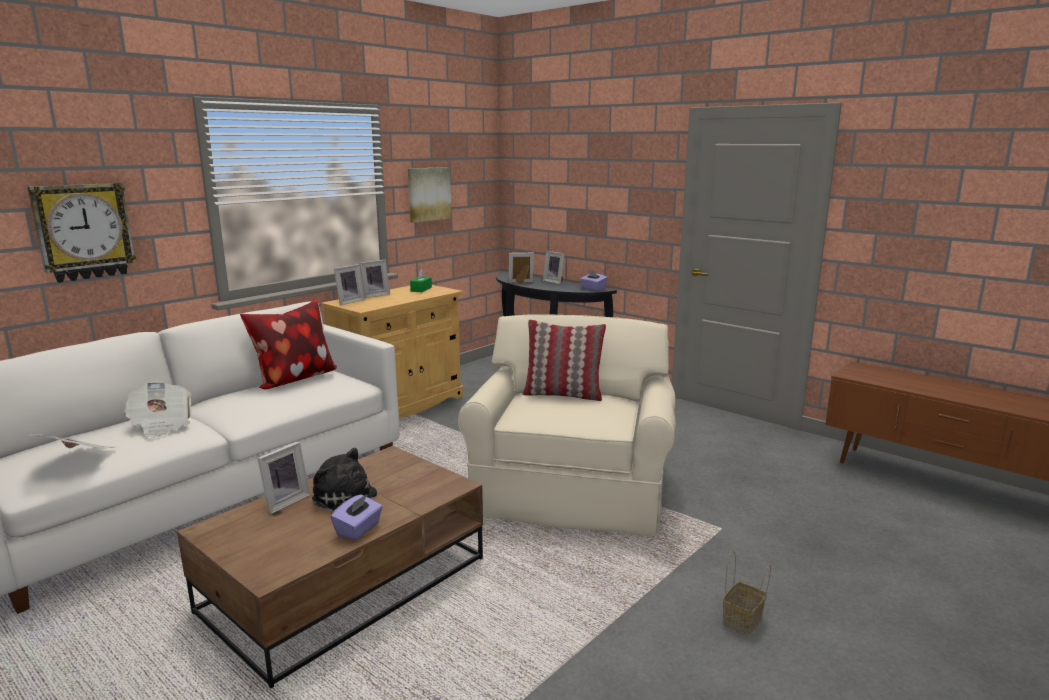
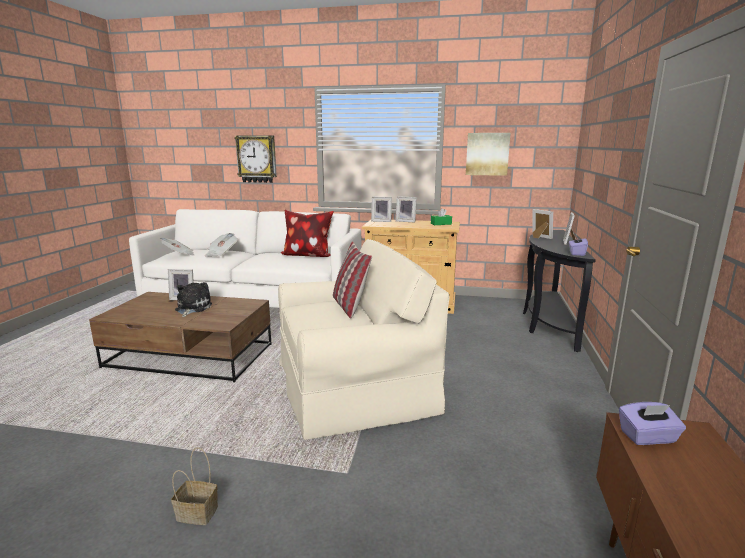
camera: 60 degrees right, 0 degrees up
(358, 529) = (158, 318): purple tissue box -> purple tissue box (648, 437)

